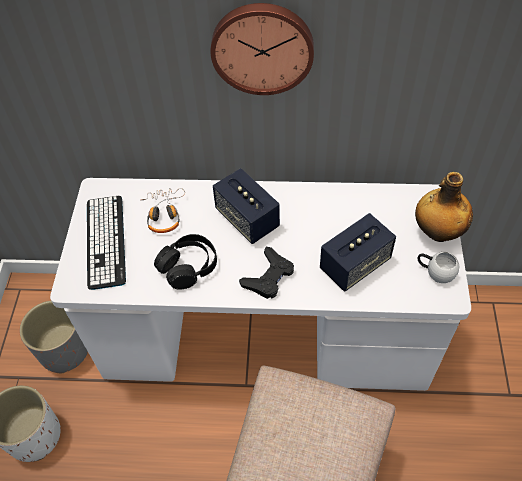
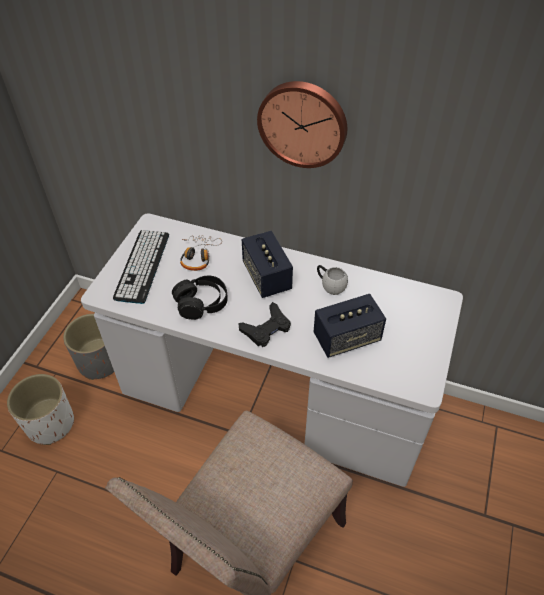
camera: 15 degrees right, 5 degrees down
(435, 272) = (418, 363): white mug -> white mug (330, 285)
(437, 232) = (434, 330): bottle -> none

